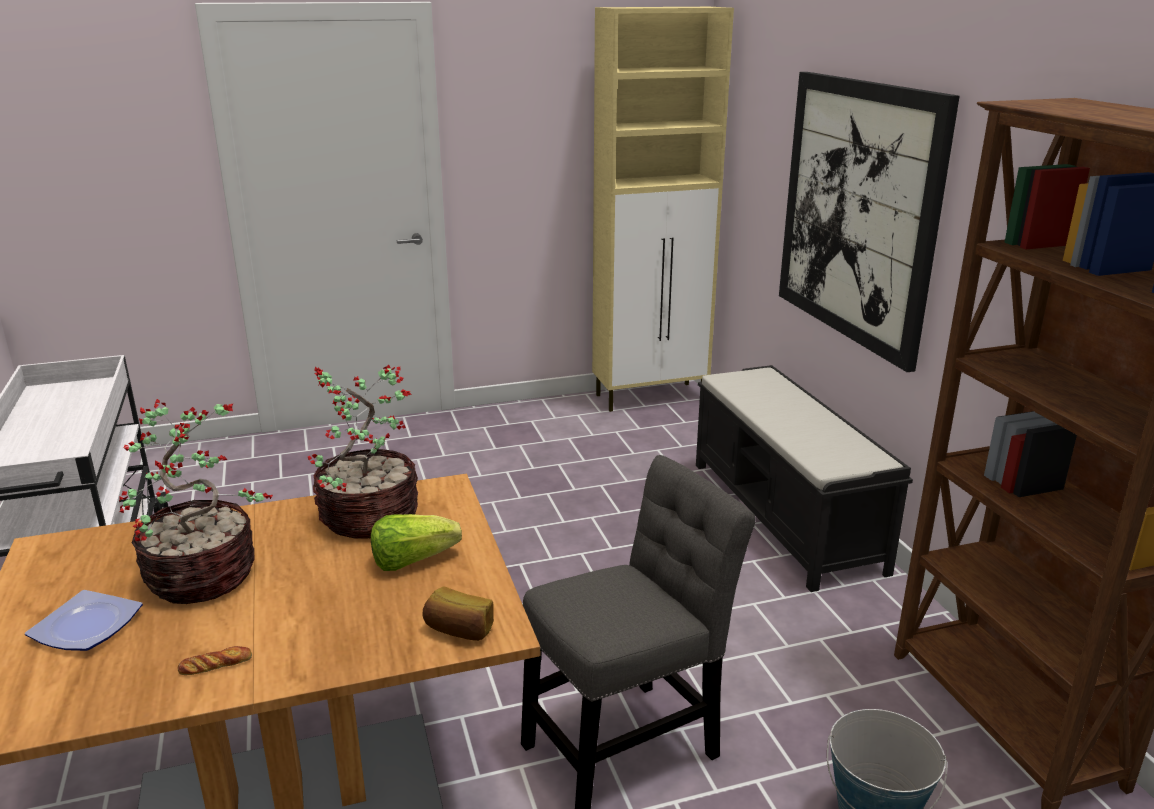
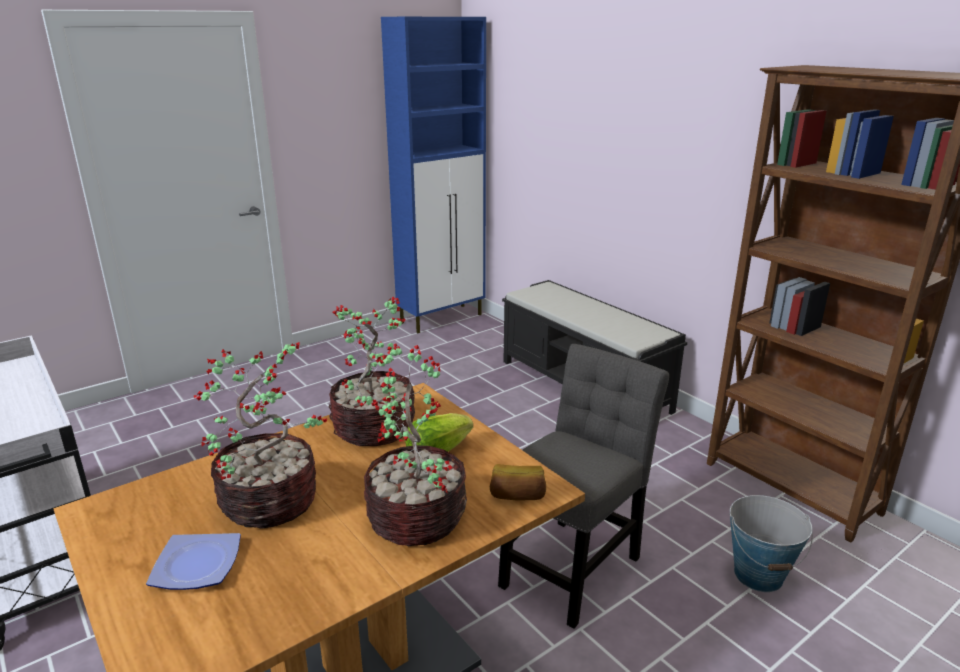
camera: 20 degrees left, 0 degrees up
(215, 665) = (344, 567): bread -> none
(331, 626) = (415, 515): none -> potted plant
(651, 397) = (442, 318): beige cabinet -> blue cabinet
(858, 212) = (618, 160): picture -> none

